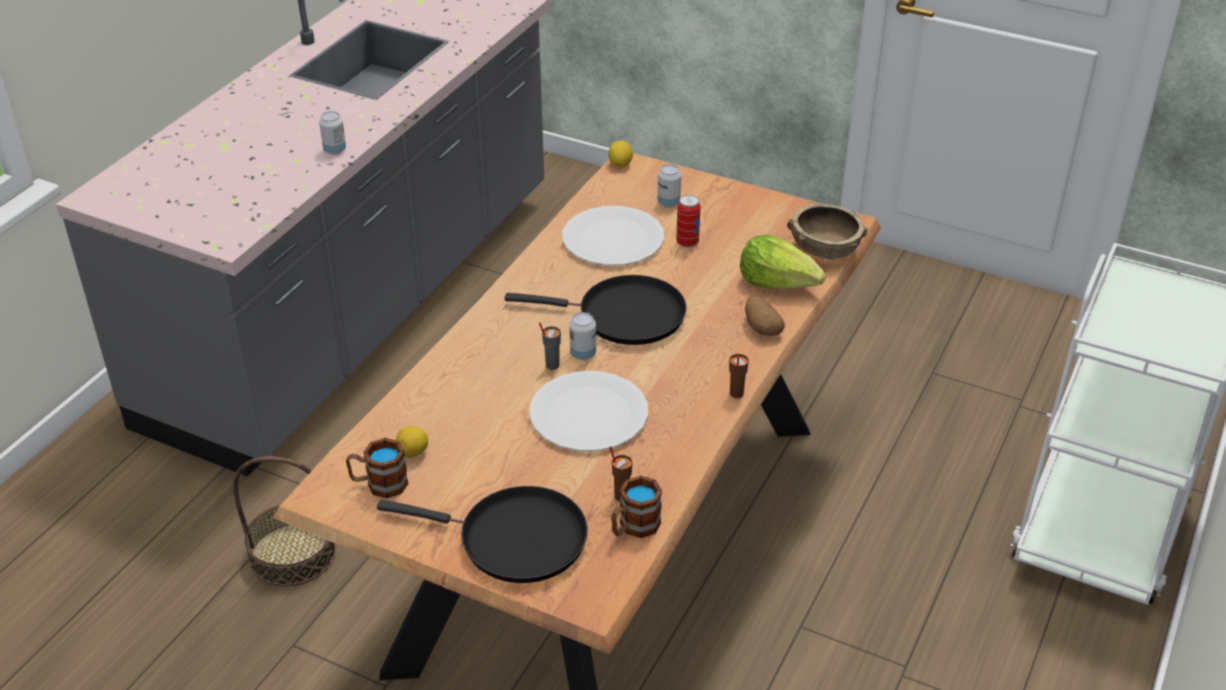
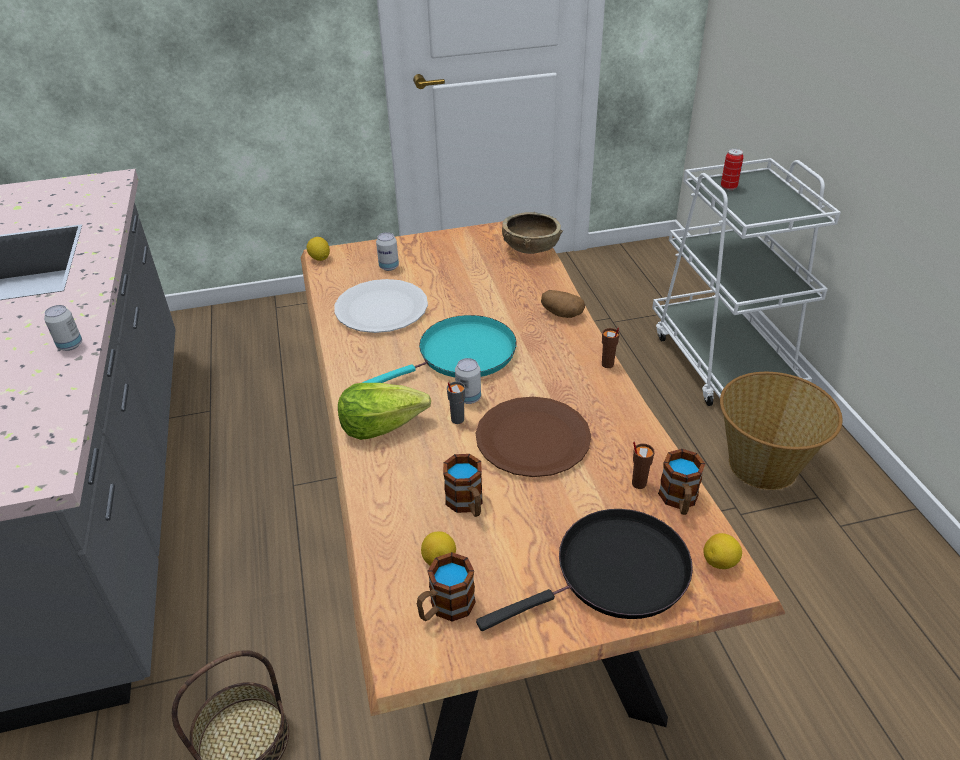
camera: 40 degrees left, 0 degrees up
(478, 430) = (467, 504): none -> mug
(588, 414) = (532, 439): white plate -> brown plate
(599, 585) = (720, 562): none -> lemon
(624, 316) = (461, 355): black frying pan -> turquoise frying pan
(687, 243) = (437, 286): can -> can (728, 187)
(778, 282) = (531, 281): lettuce -> lettuce (381, 425)
(992, 651) = (763, 466): none -> basket

